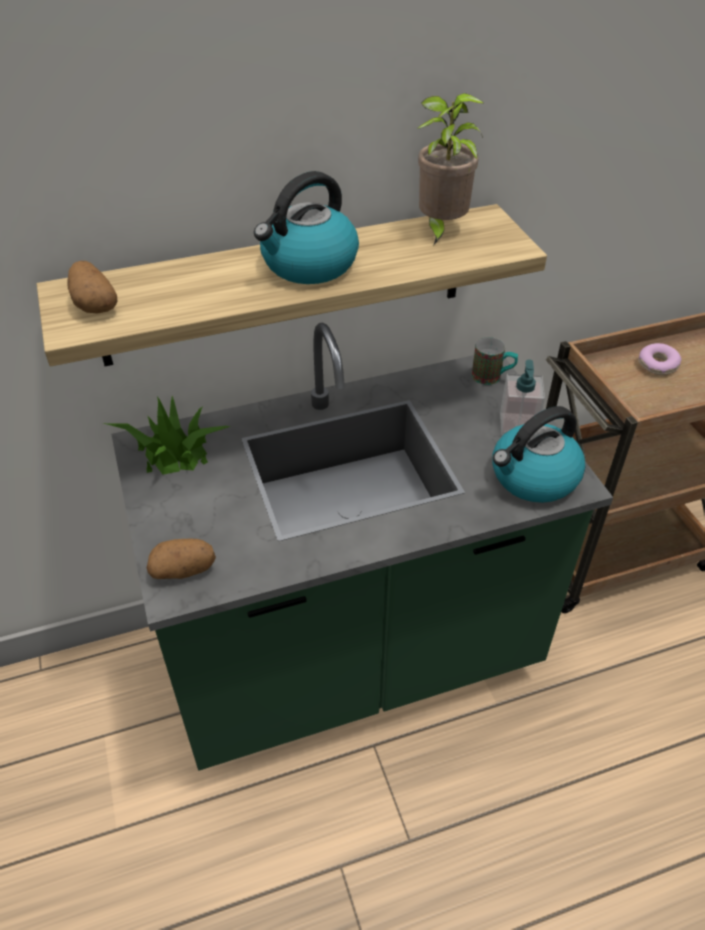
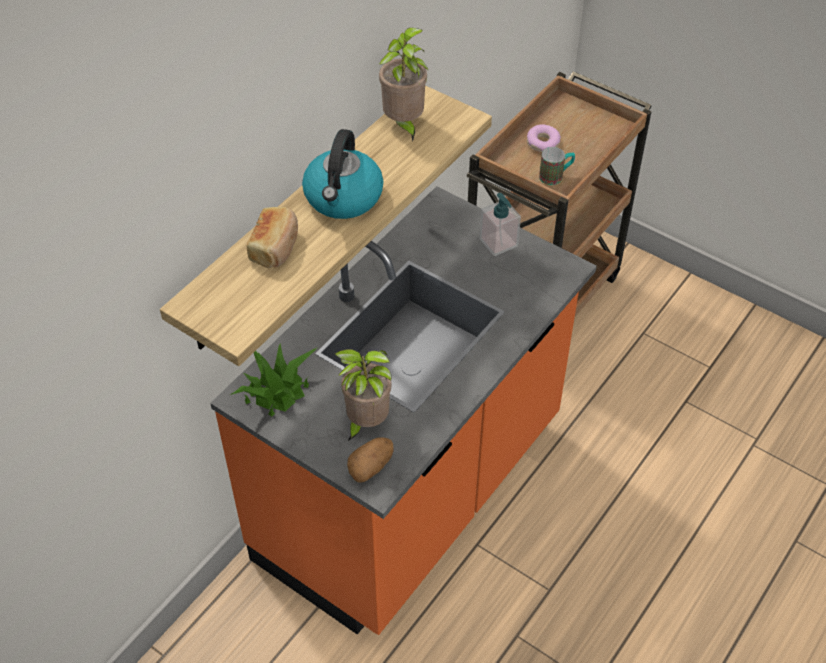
camera: 35 degrees left, 5 degrees up
(94, 304) = (228, 304): potato -> none
(196, 277) = (275, 247): none -> bread
(221, 525) = (365, 423): none -> potted plant
(352, 659) = (412, 493): green counter -> orange counter
(492, 377) = (451, 212): mug -> mug (556, 176)
(533, 477) = (539, 277): kettle -> none

